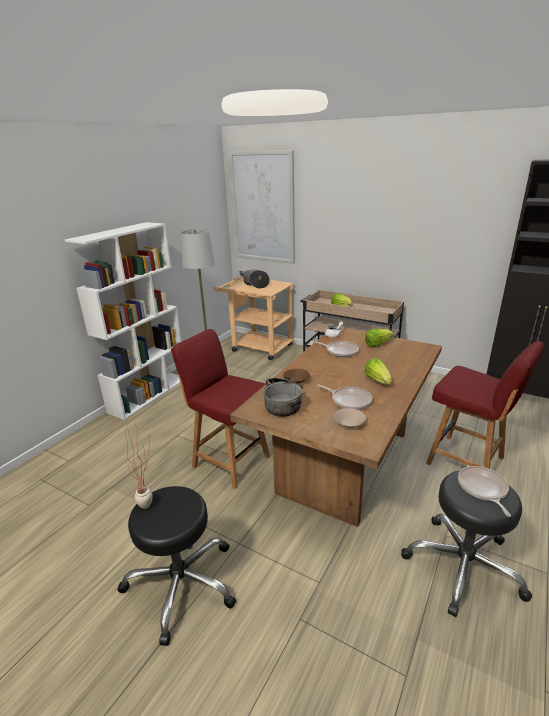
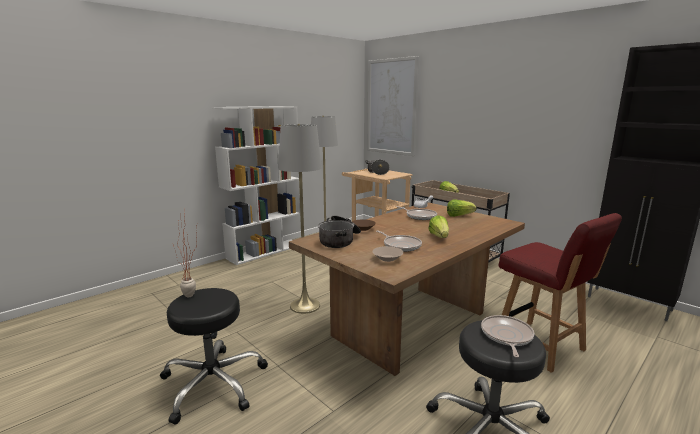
camera: 15 degrees right, 10 degrees down
(230, 460) = (305, 306): red chair -> grey floor lamp

